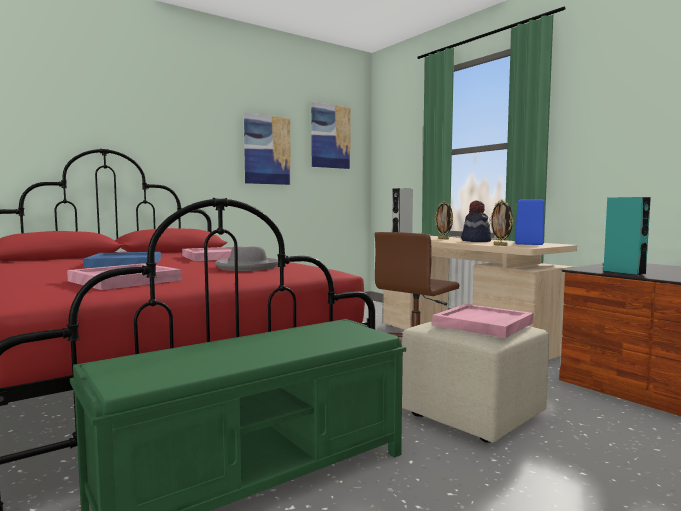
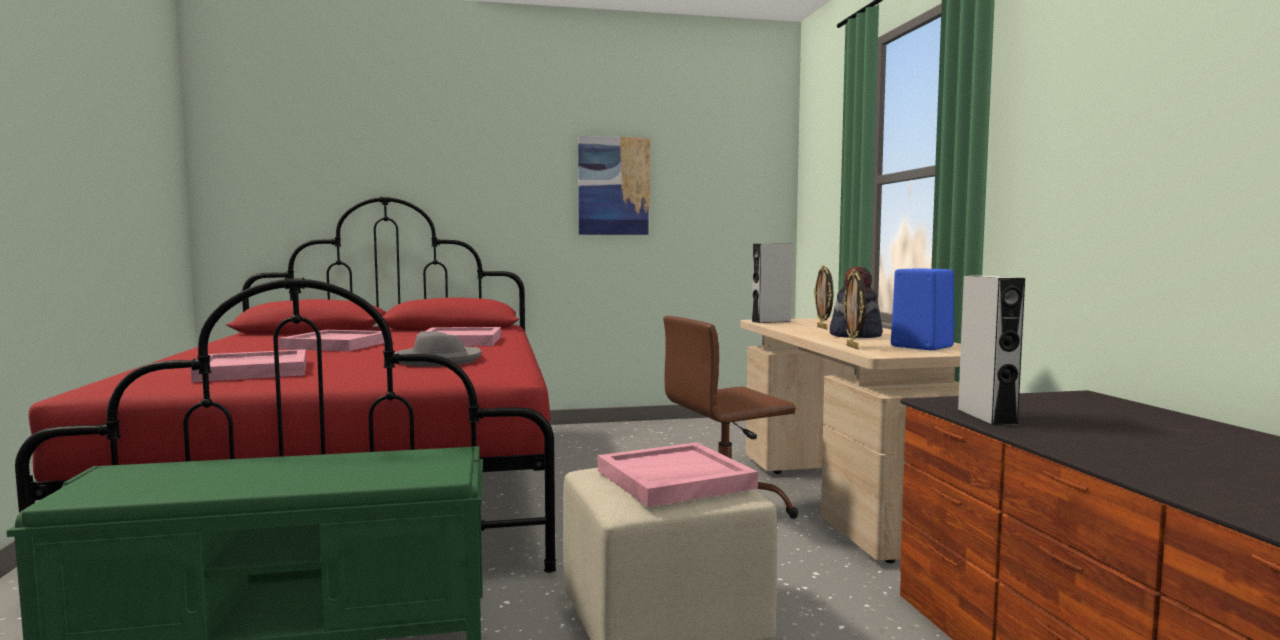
camera: 25 degrees right, 0 degrees up
(124, 263) = (337, 344): blue tray -> pink tray
(330, 136) = (721, 160): picture -> none
(624, 272) = (986, 417): turquoise speaker -> grey speaker

